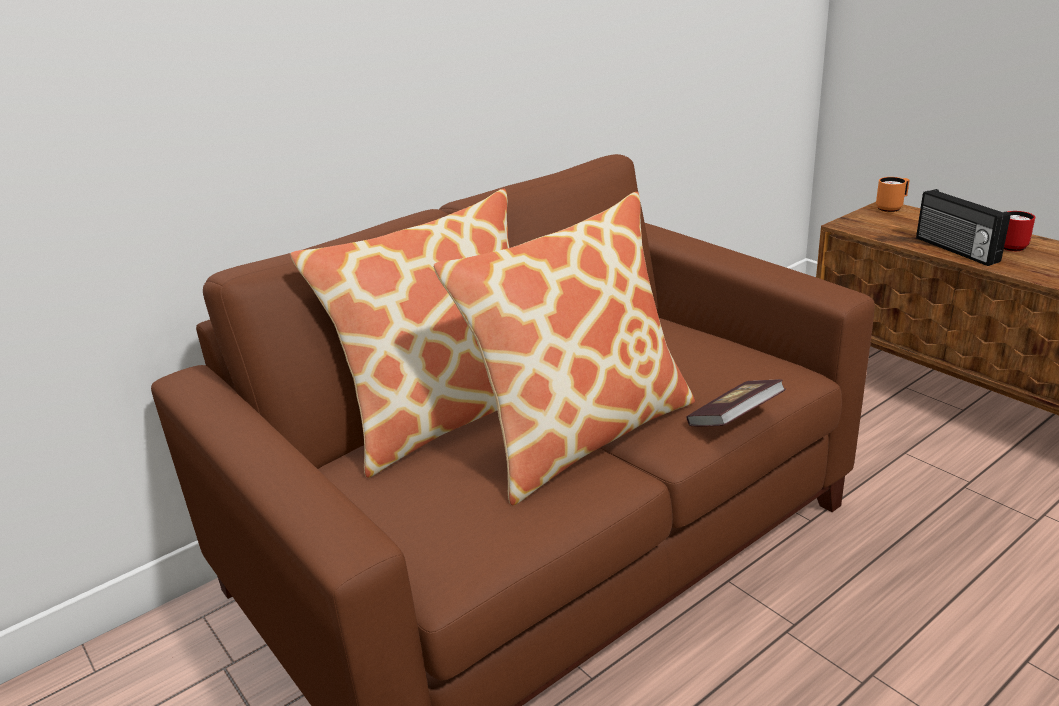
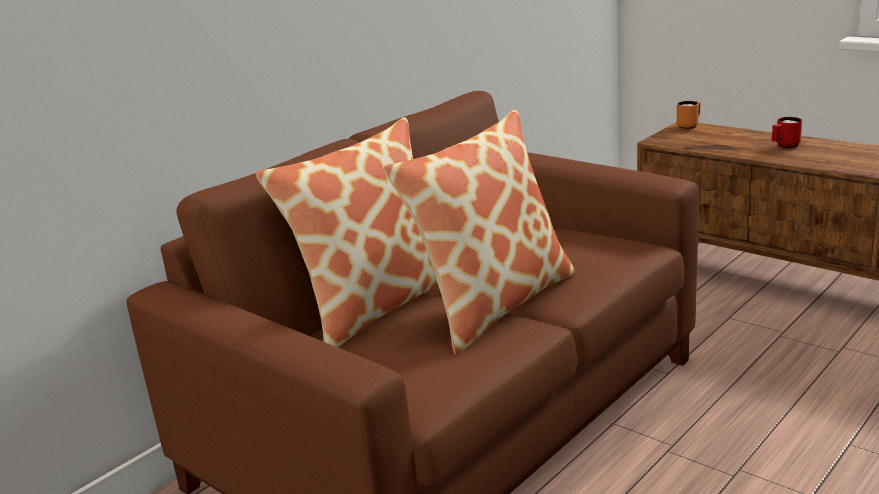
camera: 10 degrees left, 5 degrees down
(734, 419) = (610, 281): book -> none
(955, 250) = (746, 151): radio -> none

